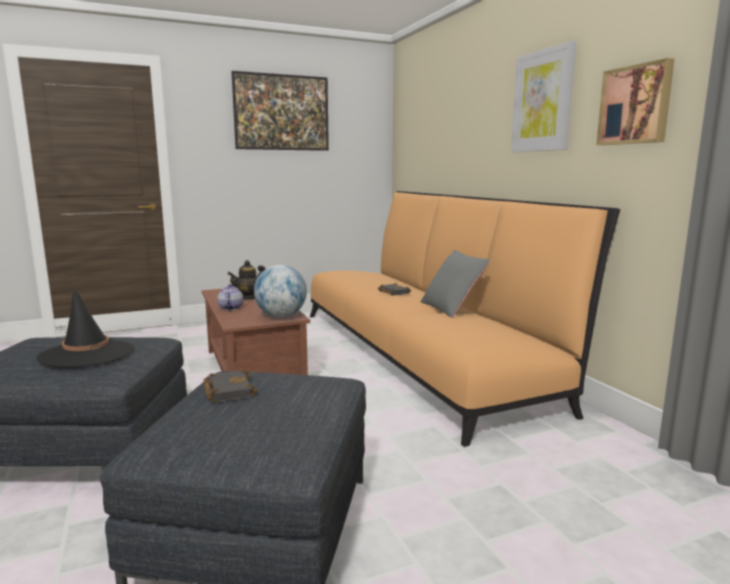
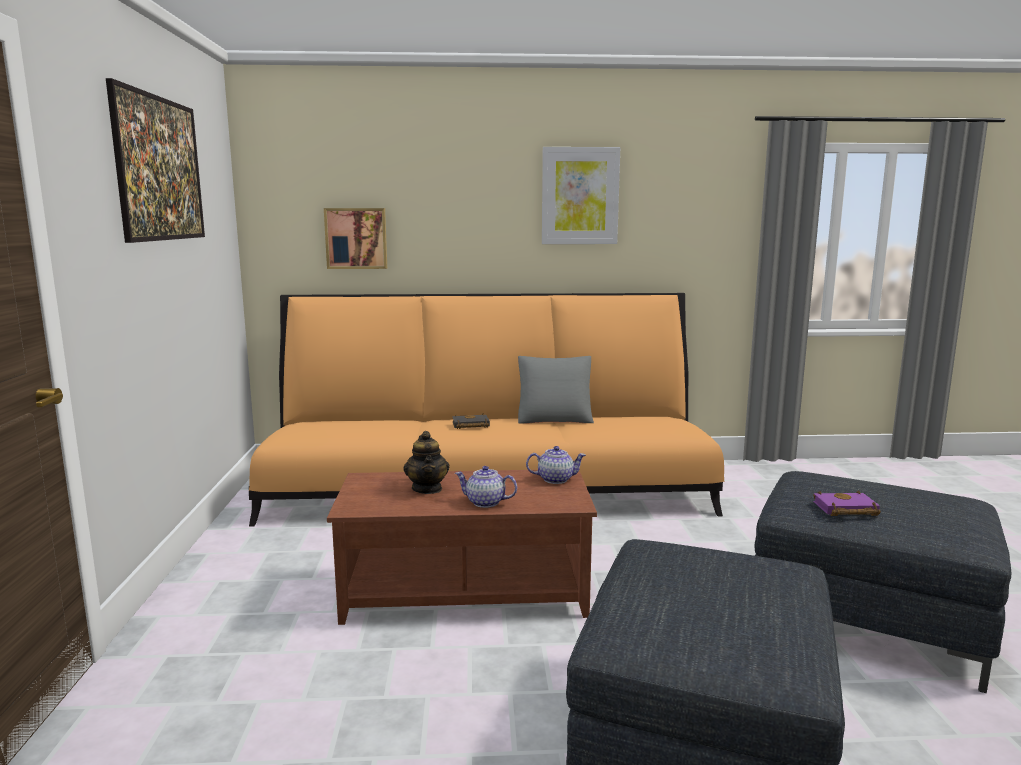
camera: 70 degrees left, 0 degrees up
(87, 354) = (721, 581): black hat -> none
(227, 390) = (844, 510): black book -> purple book
(281, 316) = (556, 479): globe -> teapot
(635, 105) = (686, 211): picture -> picture (356, 238)

